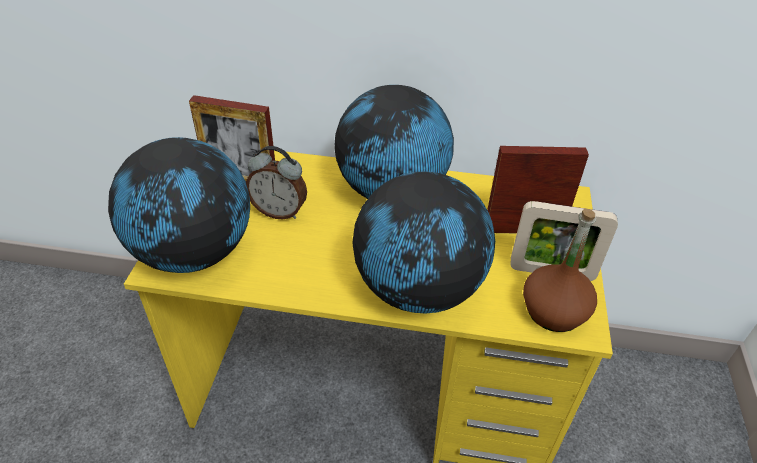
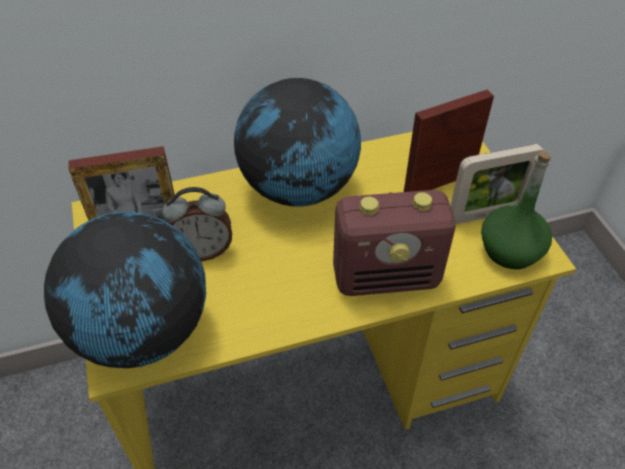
camera: 25 degrees left, 5 degrees up
(419, 289) = (387, 277): globe -> radio
(554, 311) = (510, 250): brown bottle -> green bottle

